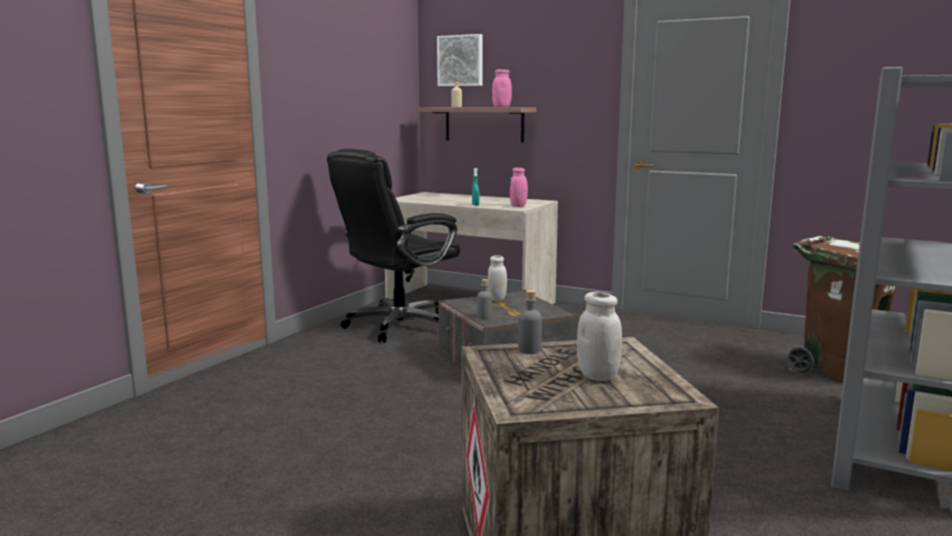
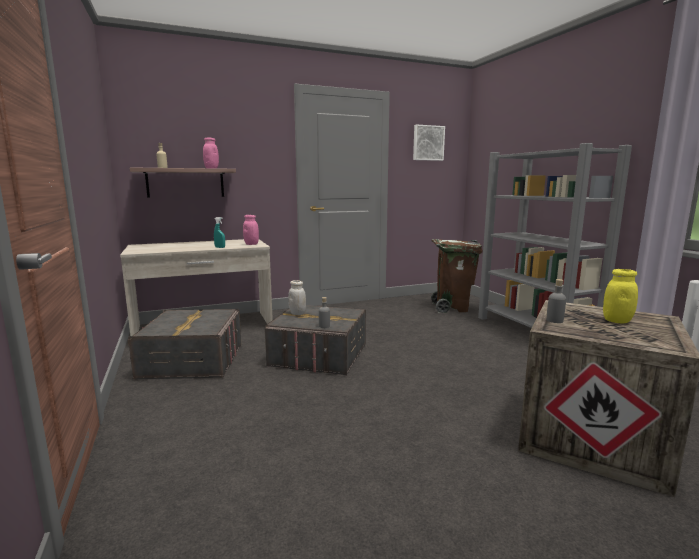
camera: 50 degrees left, 0 degrees up
(399, 325) = (192, 361): black office chair -> grey storage box
(461, 60) = (156, 128): picture -> picture (428, 143)
(598, 376) = (617, 321): white jar -> yellow jar

